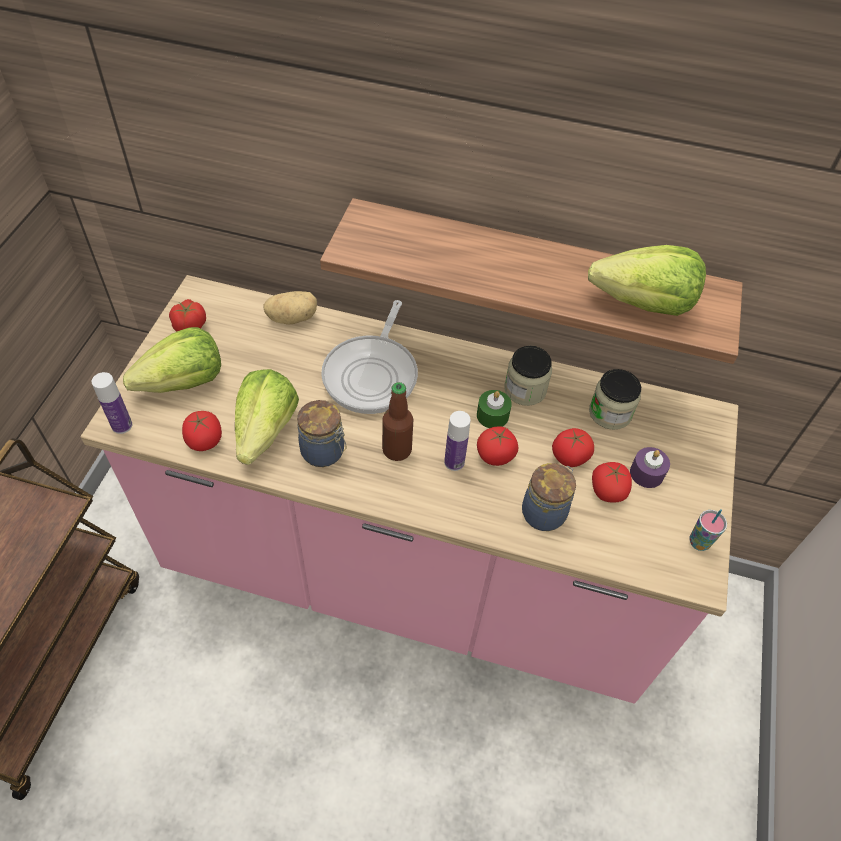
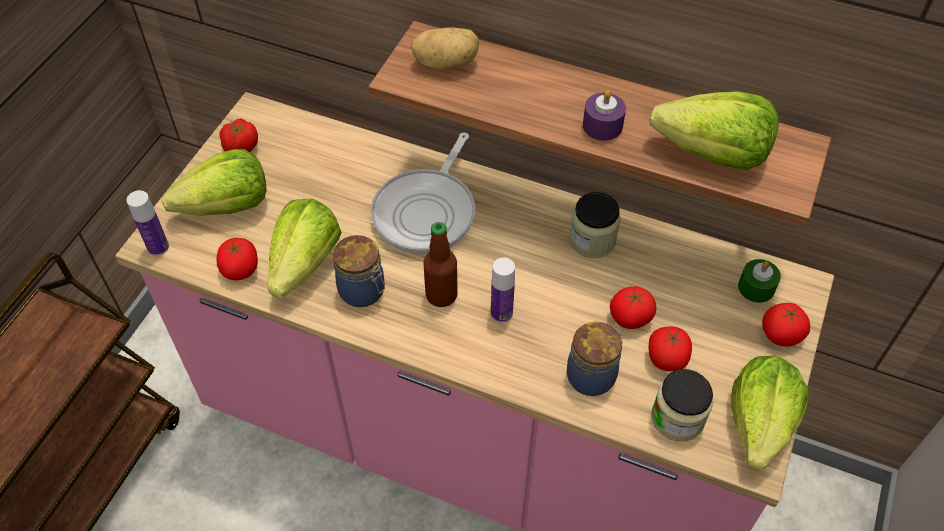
camera: 10 degrees right, 0 degrees up
(292, 317) = (350, 144): potato -> potato (446, 62)
(492, 415) = (551, 266): green candle -> green candle (756, 287)
(495, 455) = (547, 309): tomato -> tomato (780, 334)
(610, 413) = (684, 273): jar -> jar (677, 418)
(646, 473) = (714, 343): purple candle -> purple candle (602, 126)
(699, 542) = (761, 423): cup -> lettuce

